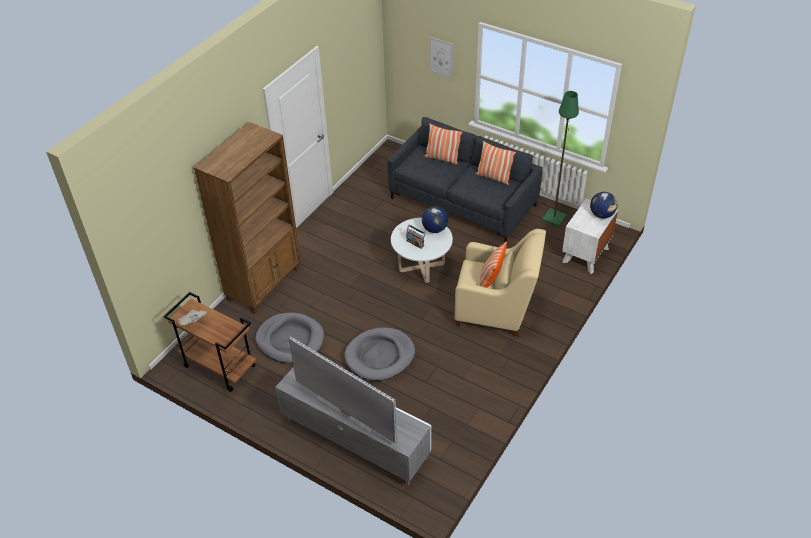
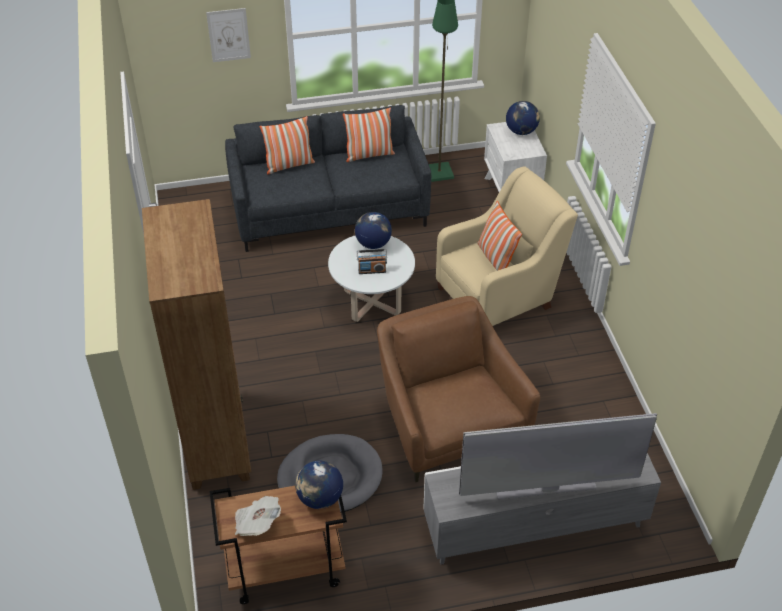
camera: 45 degrees left, 0 degrees up
(232, 331) = (320, 498): none -> globe
(380, 356) = (448, 422): grey dog bed -> brown armchair

